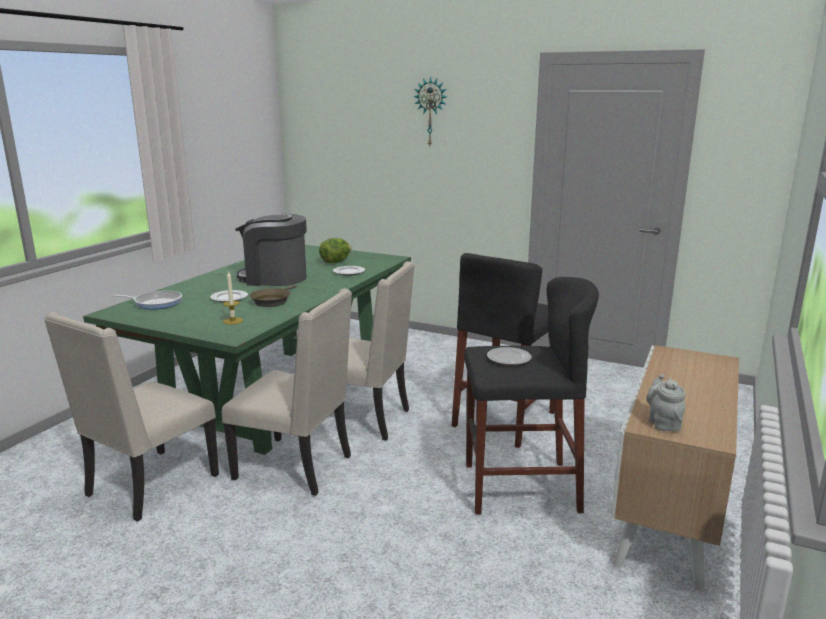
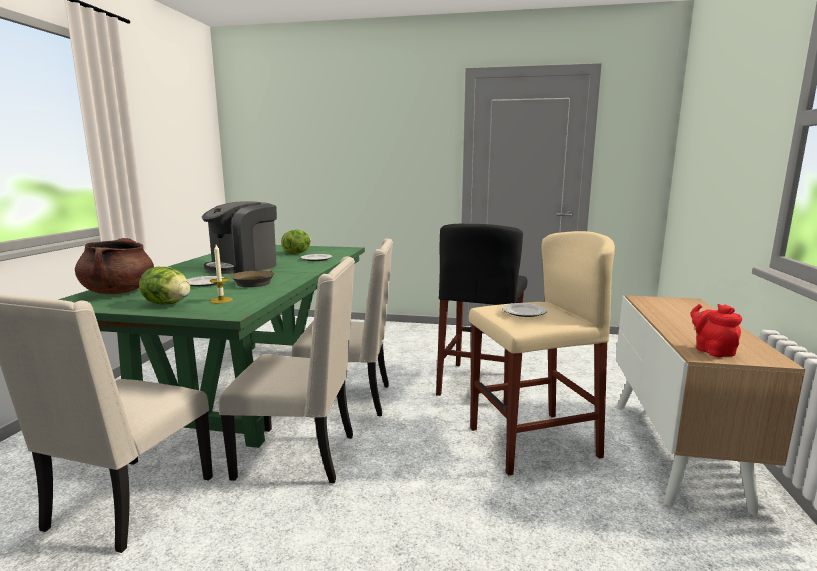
camera: 15 degrees left, 5 degrees down
(156, 303) = (119, 292): frying pan -> brown cooking pot
(188, 321) = (167, 304): none -> lettuce
(274, 278) = (243, 266): coffee machine -> coffee machine turned 45 degrees counterclockwise
(431, 112) = (368, 122): wall clock -> none
(520, 487) = (532, 442): black stool -> beige stool
(663, 423) = (712, 351): grey teapot -> red teapot

